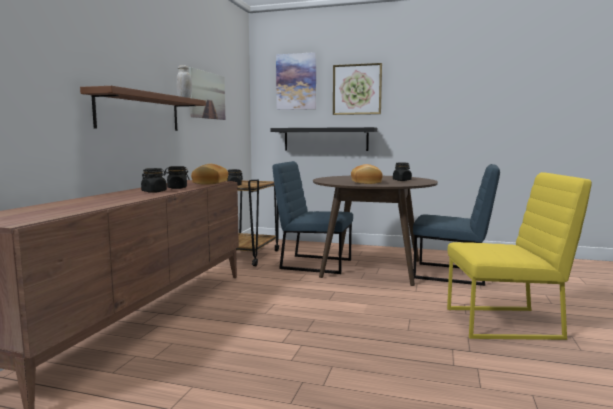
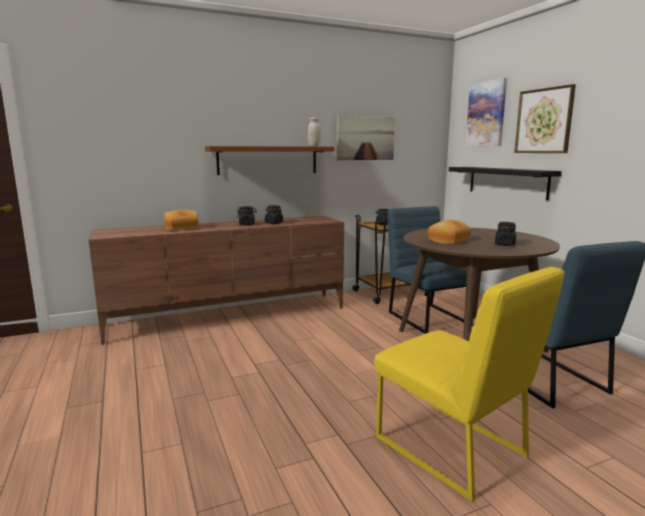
camera: 50 degrees right, 5 degrees up
(209, 183) = (318, 221): bread -> bread (181, 228)

